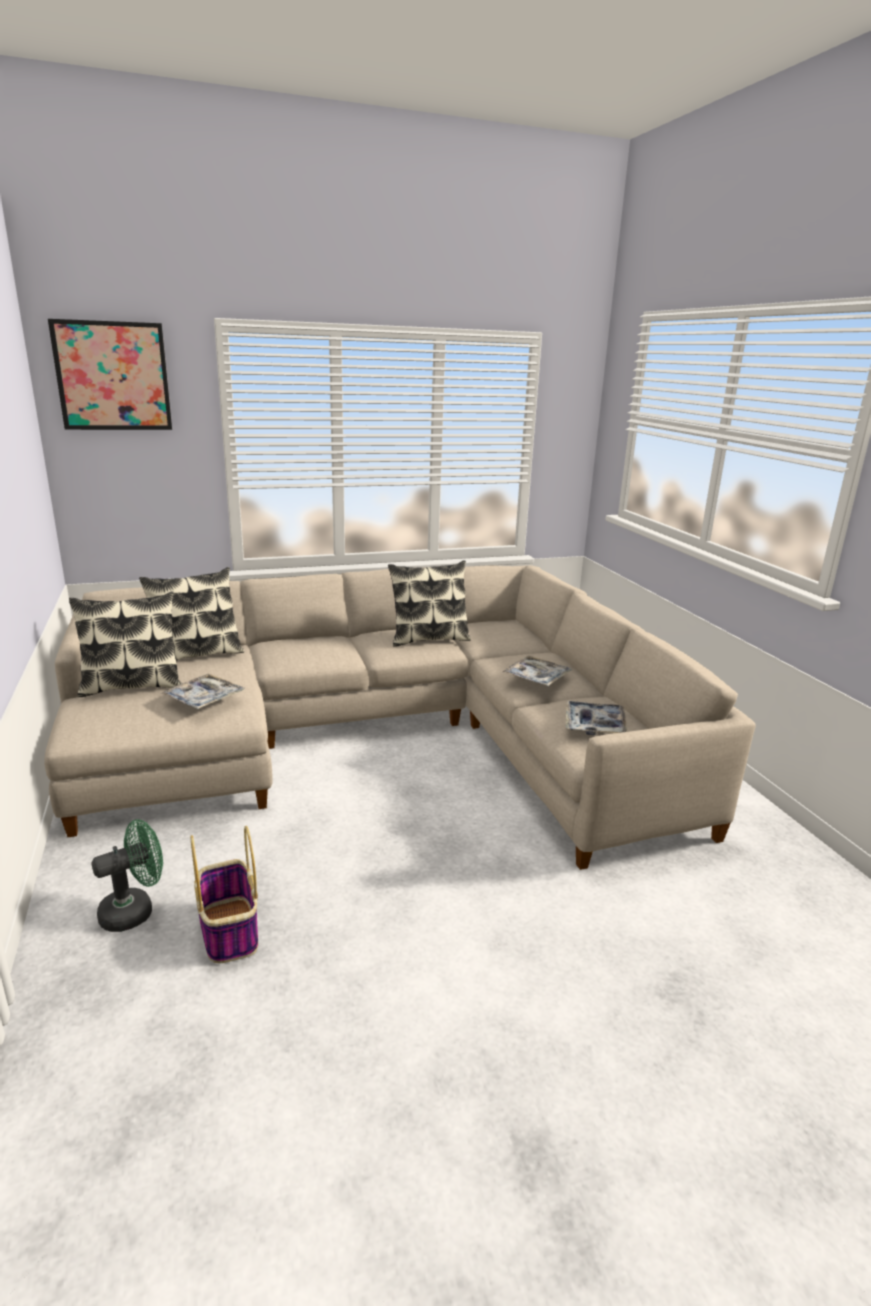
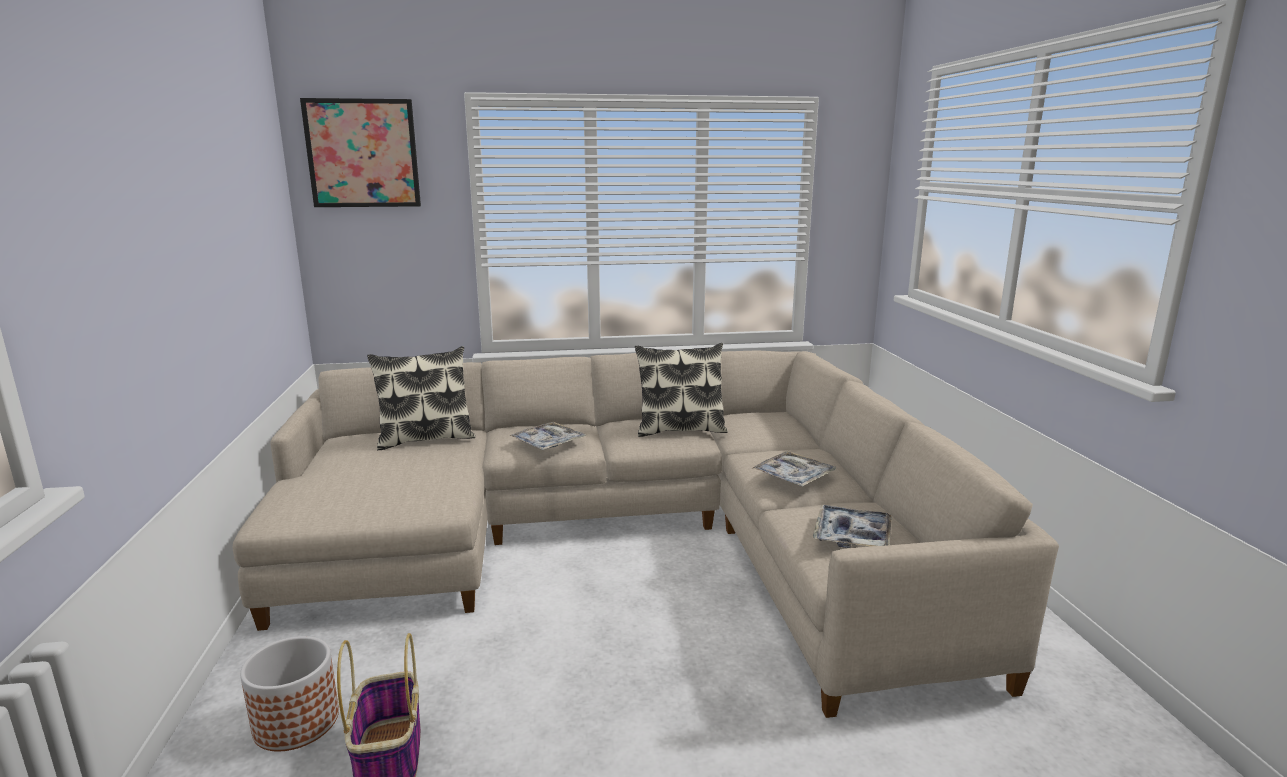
camera: 10 degrees right, 5 degrees down
(132, 686) = (347, 469): pillow -> none
(135, 910) = (296, 722): green fan -> planter
(204, 698) = (414, 485): tray -> tray (548, 443)

